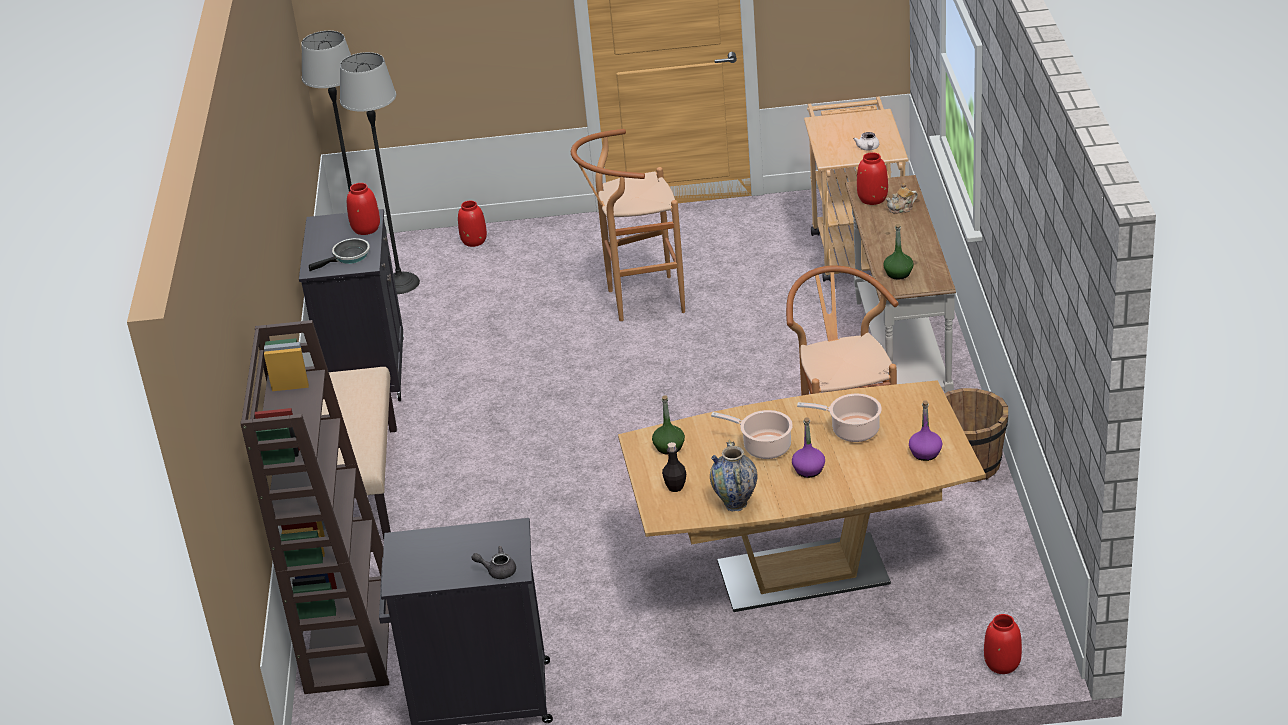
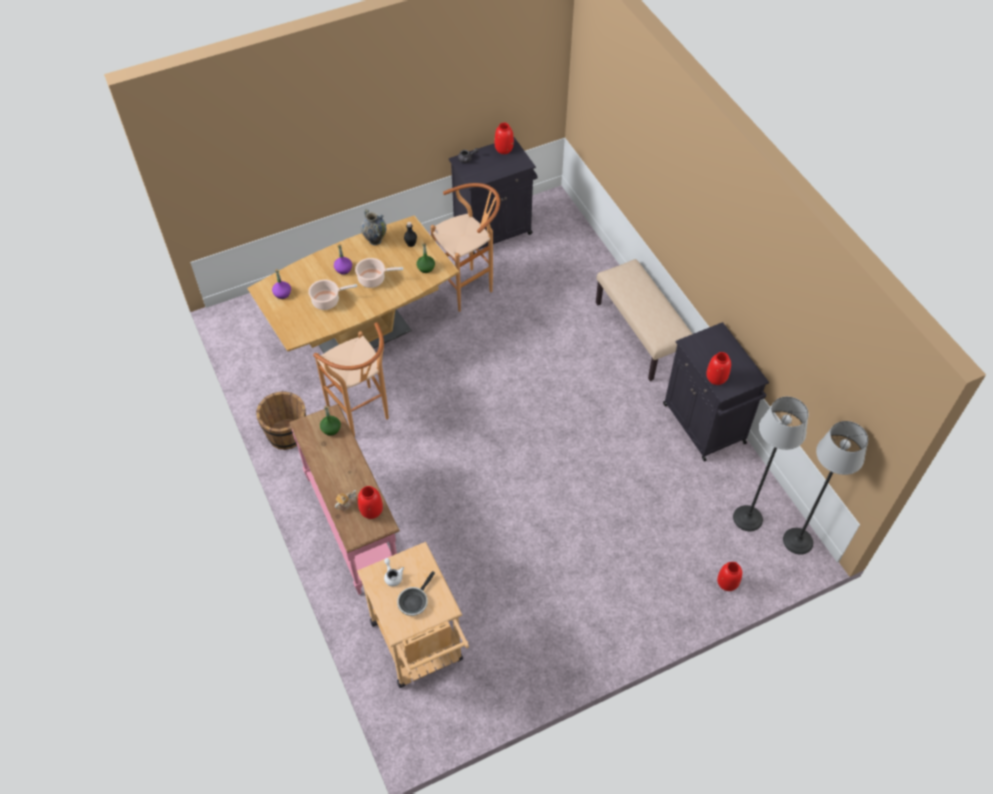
camera: 155 degrees right, 20 degrees up
(348, 634) = (578, 247): brown bookcase -> none
(349, 257) = (706, 348): frying pan -> frying pan (414, 601)
(637, 301) = (561, 539): brown stool -> brown stool (469, 286)
(899, 354) = (354, 526): white console table -> pink console table
(1002, 664) = (246, 305): red vase -> red vase (503, 149)

